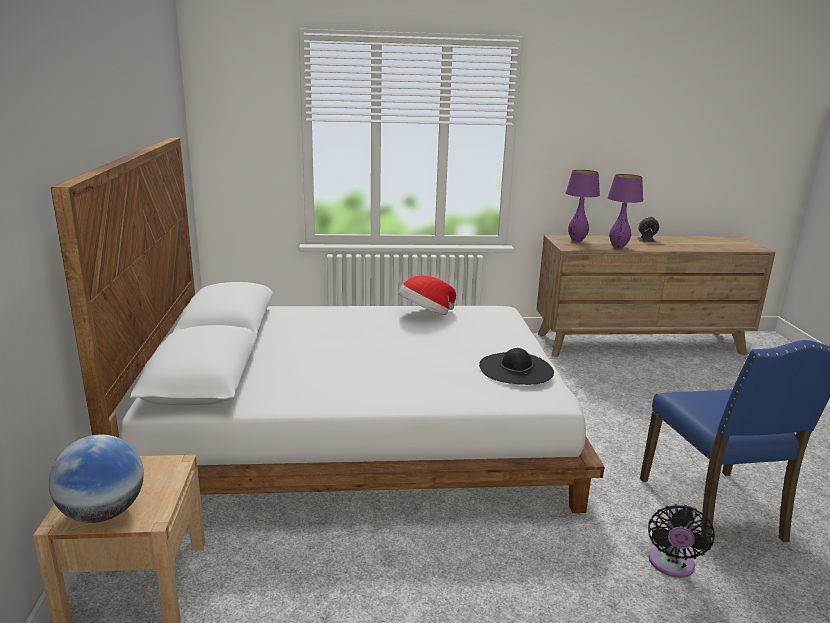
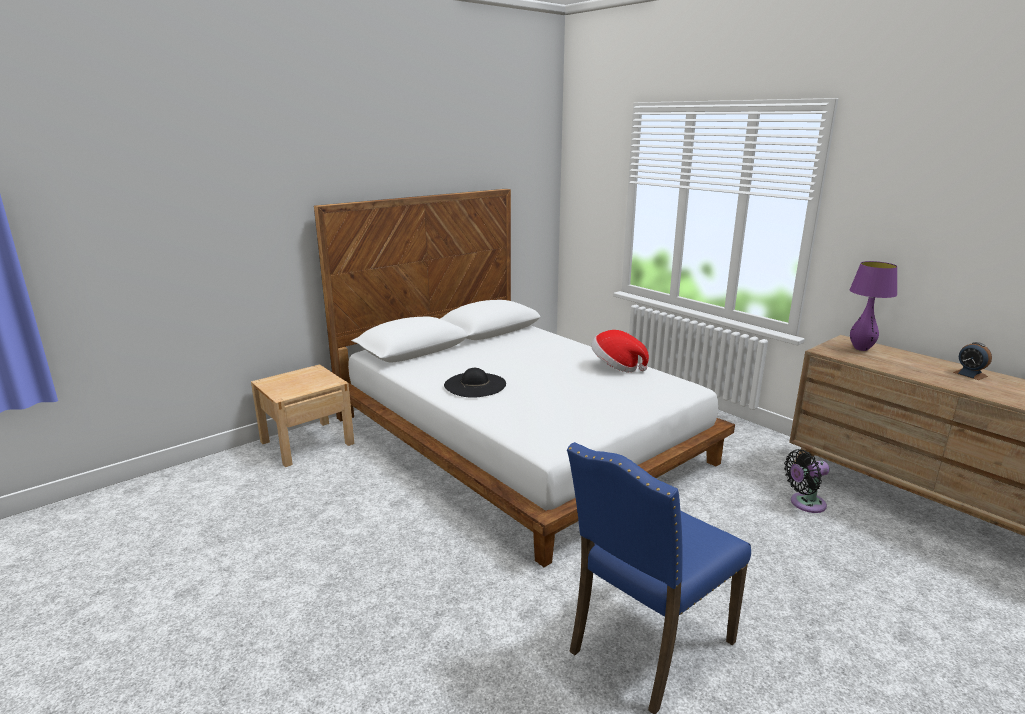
camera: 55 degrees right, 0 degrees up
(103, 513) = (278, 386): globe -> none
(516, 368) = (569, 420): black hat -> black hat (475, 385)
(618, 247) = (895, 367): purple table lamp -> none
(671, 565) = (522, 634): black fan -> black fan (804, 504)

